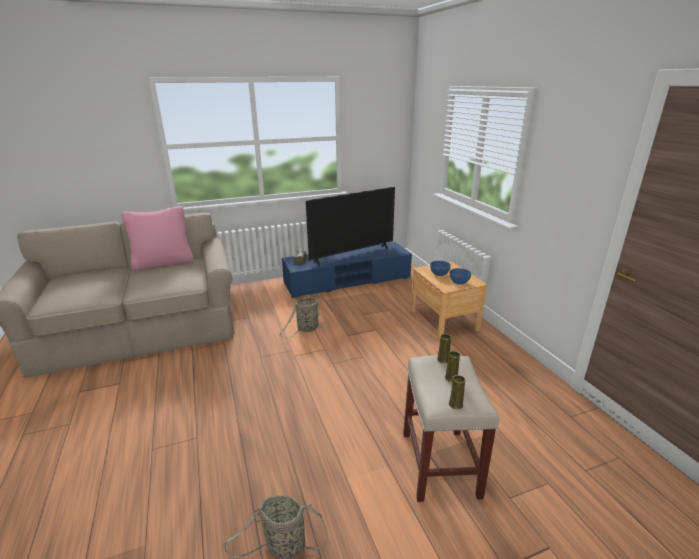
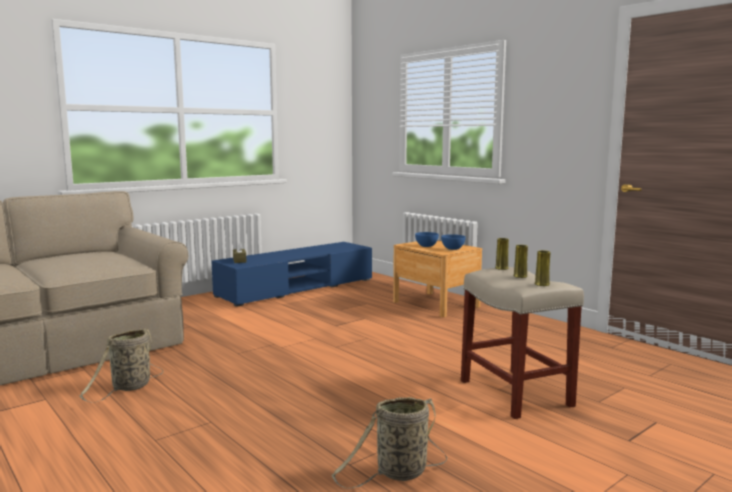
camera: 20 degrees left, 15 degrees down
(163, 262) = (67, 254): pink pillow -> none
(306, 329) = (278, 327): basket -> basket (129, 387)
(352, 255) = (301, 252): television -> none

